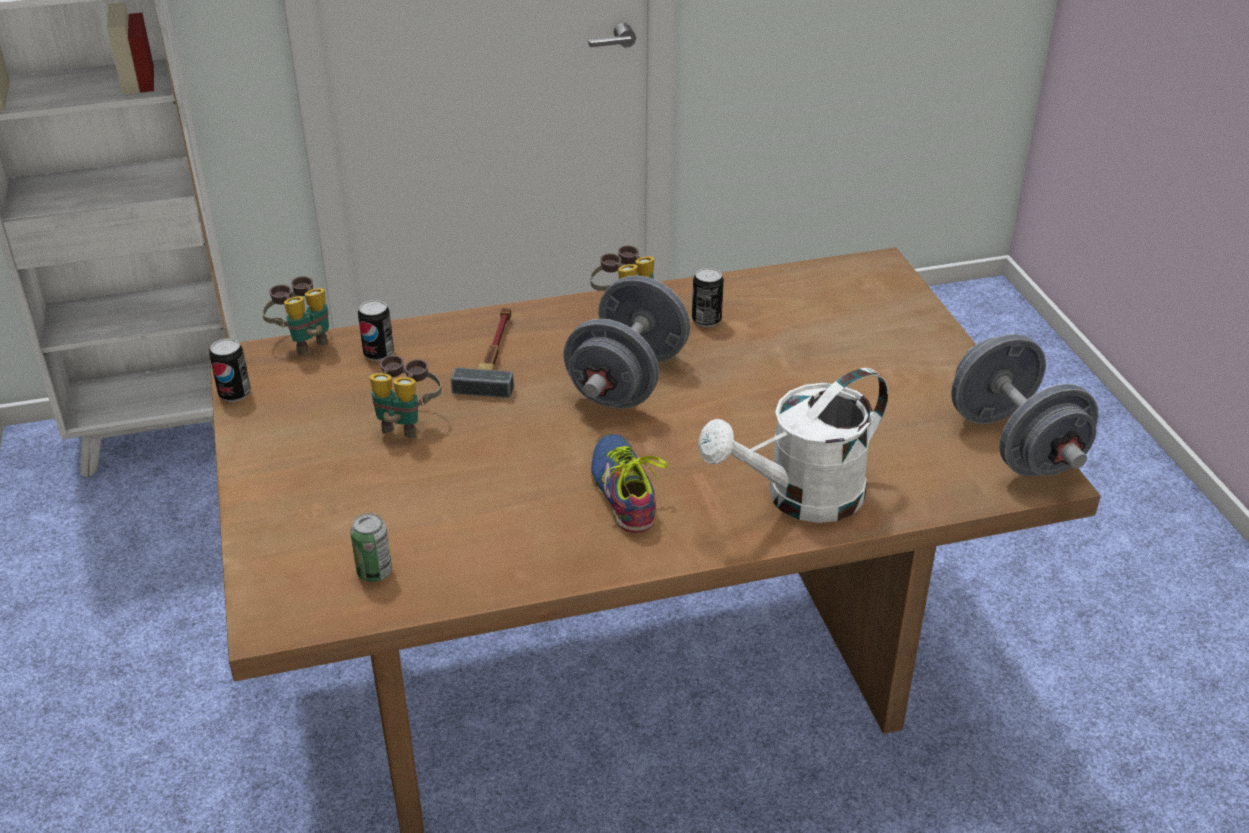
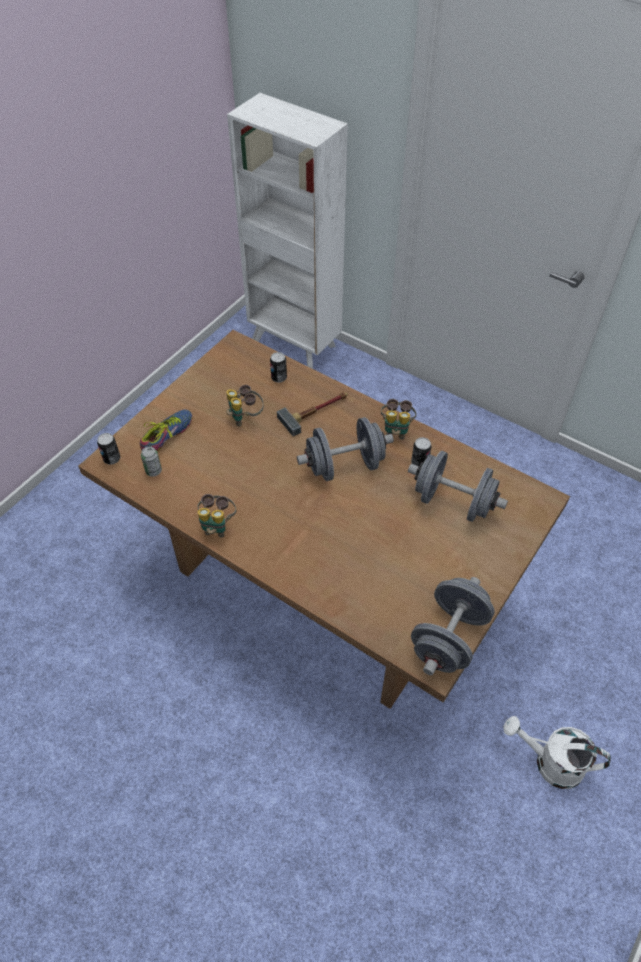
camera: 50 degrees right, 15 degrees up
(235, 394) = (212, 358): can -> can (112, 459)
(304, 341) = (263, 351): binoculars -> binoculars (217, 525)
(628, 489) = (272, 514): shoe -> shoe (169, 436)
(800, 499) = (324, 577): white watering can -> white watering can (550, 762)
(803, 329) = (453, 502): none -> grey dumbbell

